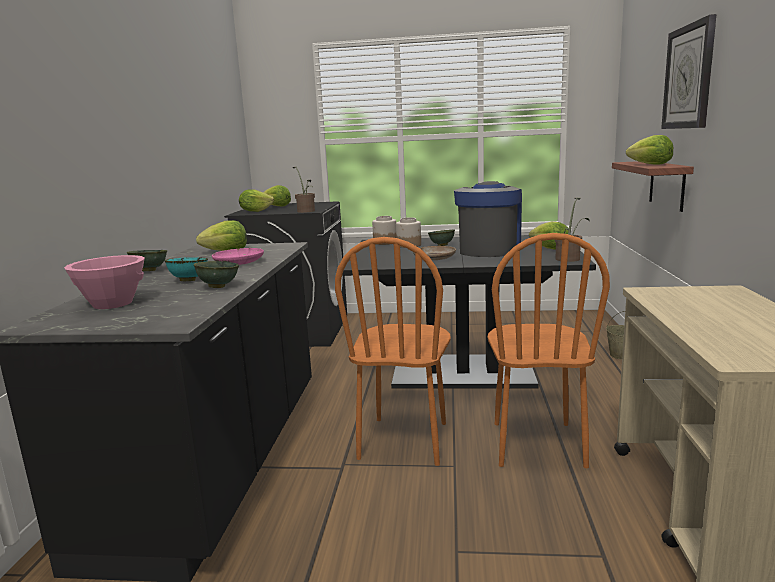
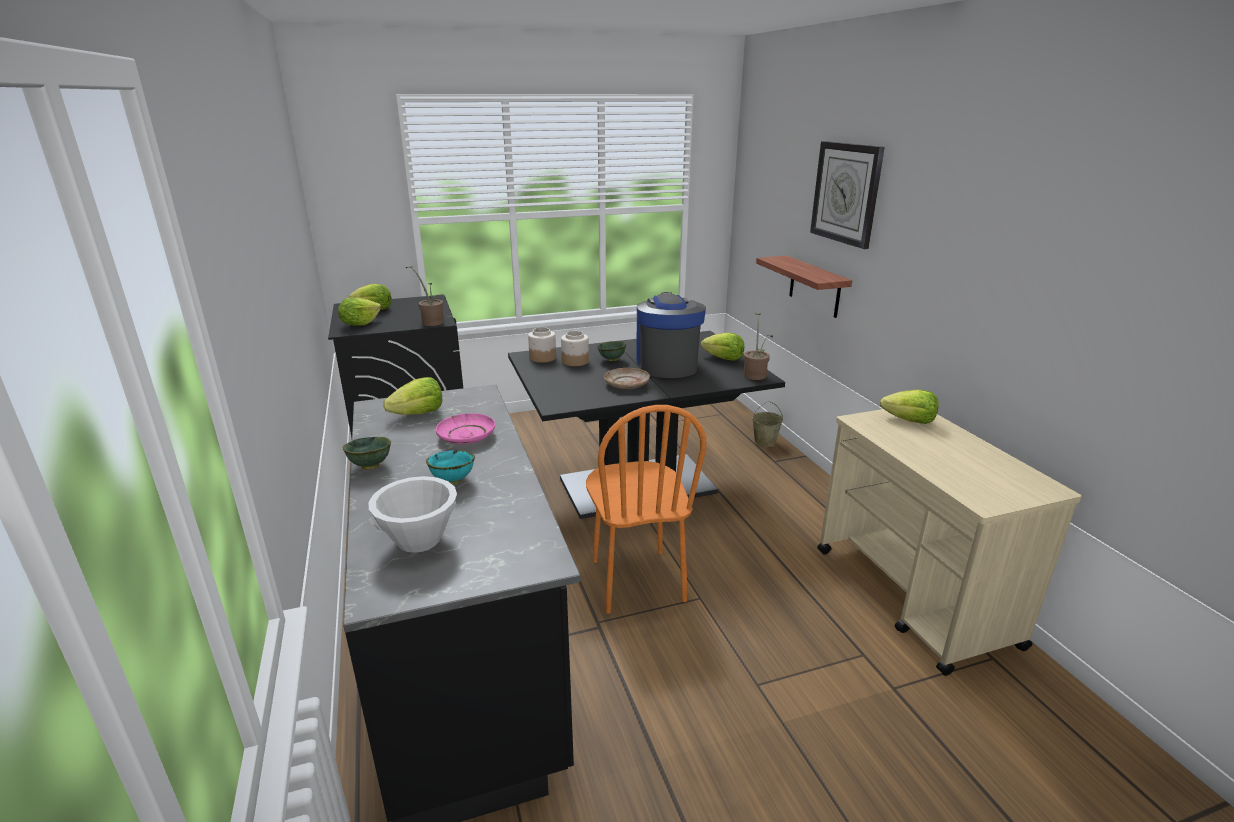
camera: 25 degrees left, 10 degrees up
(112, 304) = (419, 540): pink bowl -> white bowl
(218, 287) = (506, 488): green bowl -> none
(536, 444) = (753, 557): orange chair -> none
(650, 164) = (805, 270): lettuce -> lettuce (909, 421)

